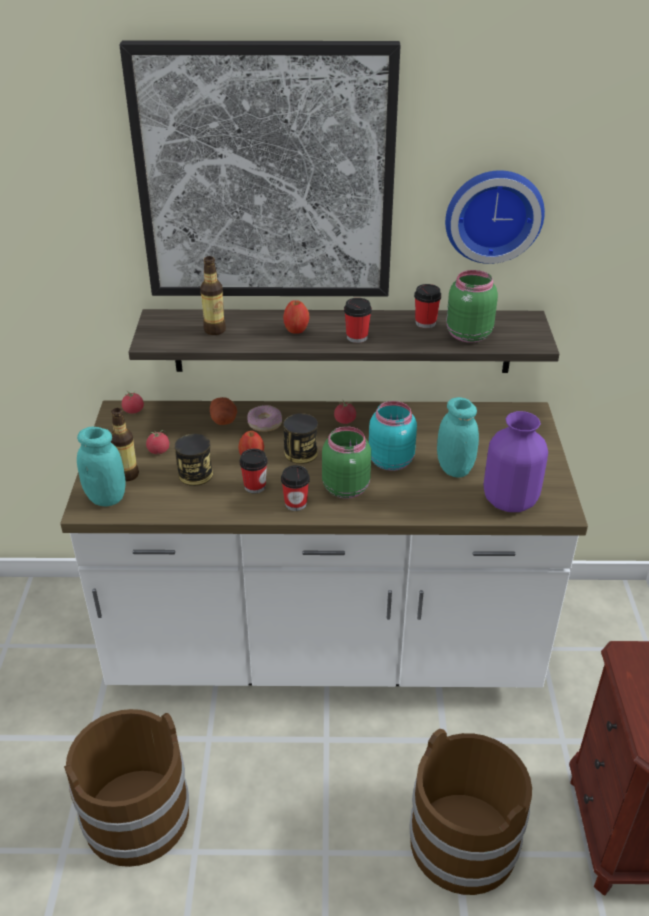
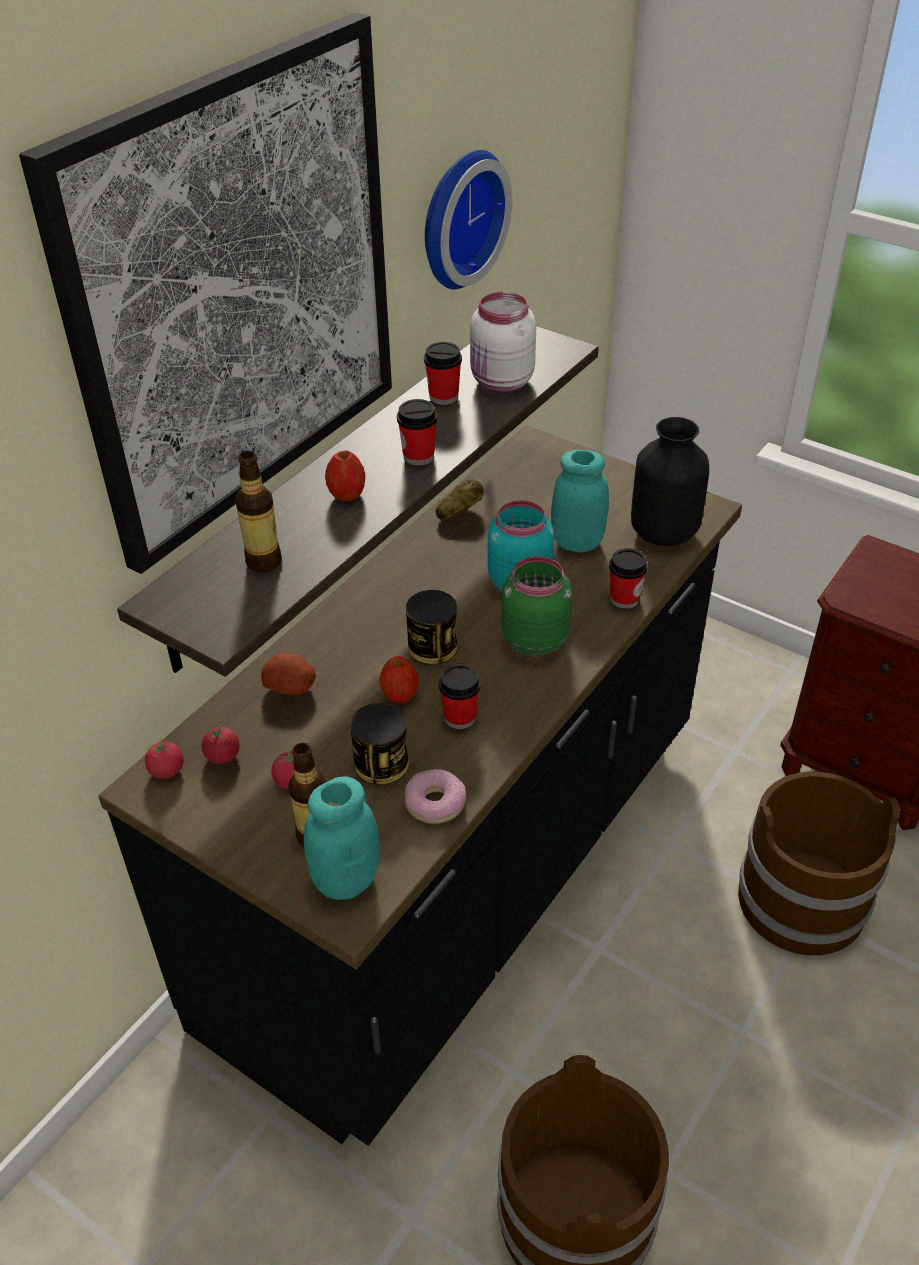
camera: 55 degrees left, 5 degrees up
(265, 423) = (338, 651): donut -> donut (435, 803)
(295, 503) = (526, 695): cup -> cup (624, 599)
(324, 645) = (463, 875): white counter -> black counter
(345, 421) = (406, 582): tomato -> tomato (222, 755)
(428, 412) = (459, 512): none -> potato
(467, 335) = (501, 382): green jar -> white jar
(508, 500) = (663, 533): purple vase -> black vase

